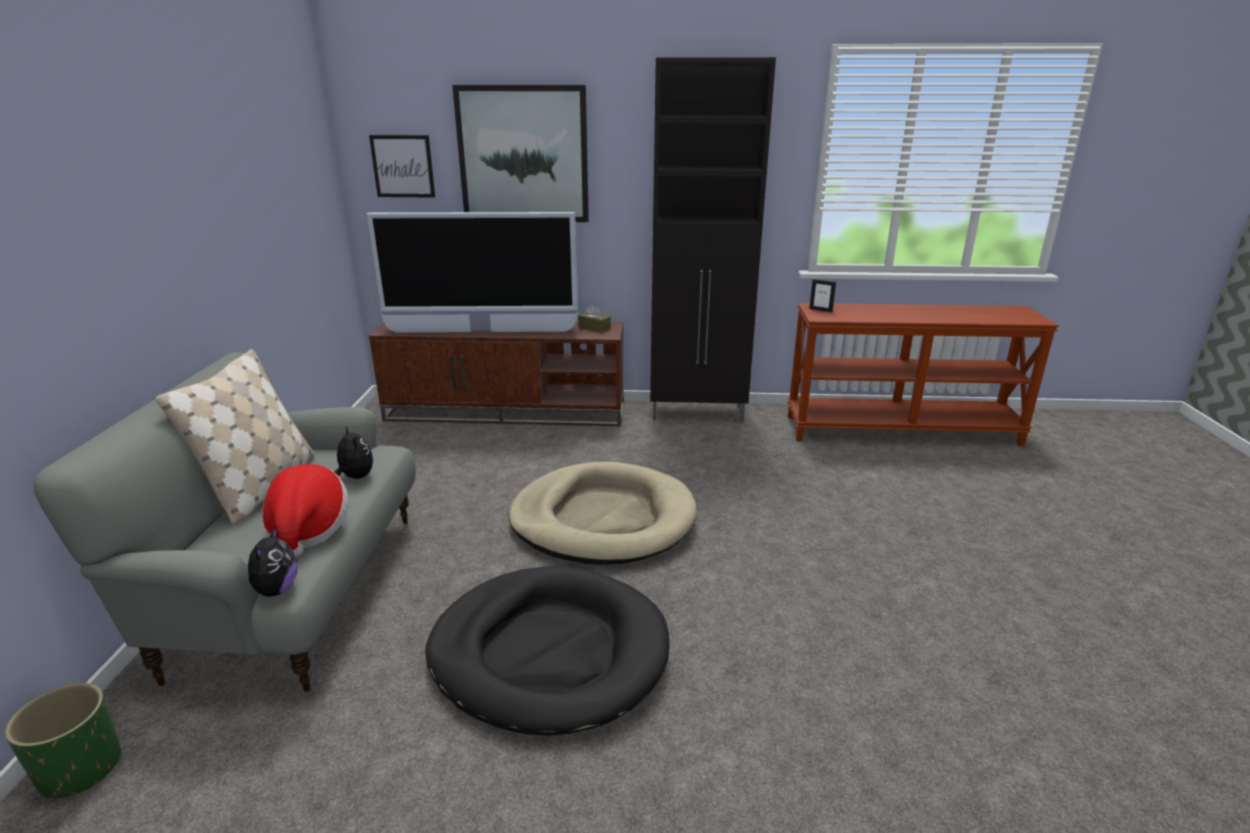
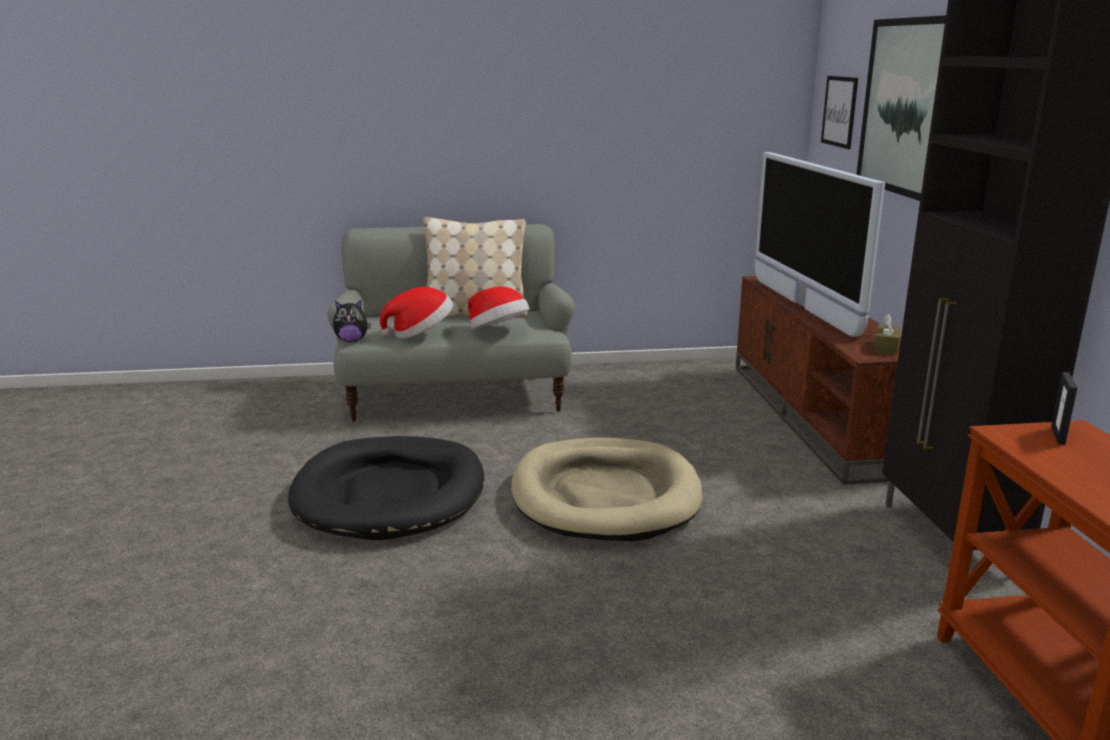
camera: 80 degrees right, 5 degrees down
(81, 769) = (299, 385): green planter -> none
(355, 477) = (498, 332): plush toy -> hat

